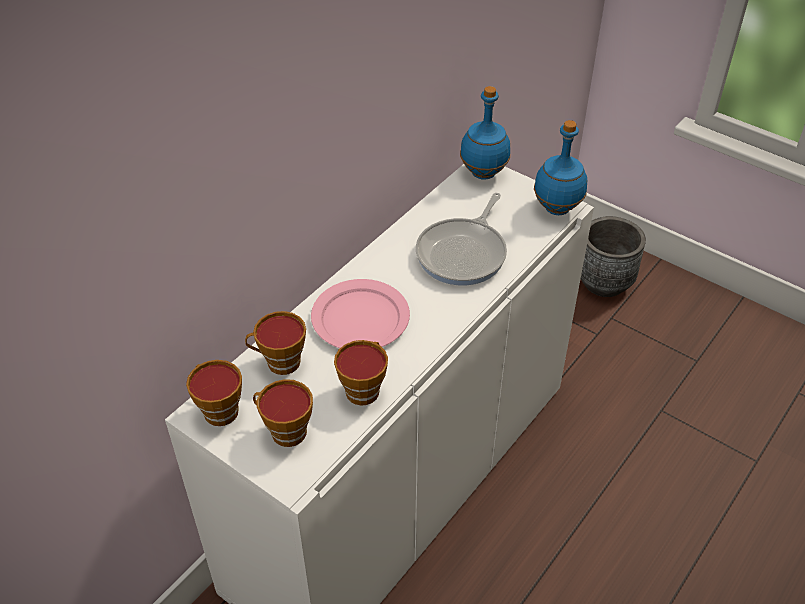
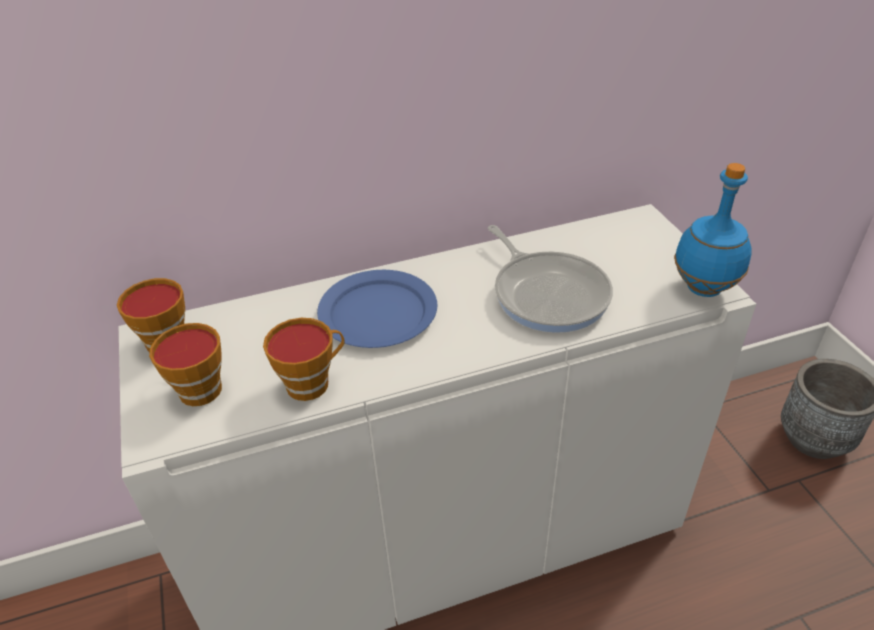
camera: 35 degrees right, 5 degrees down
(279, 363) = (261, 320): cup -> none
(360, 319) = (377, 313): pink plate -> blue plate
(464, 253) = (548, 293): frying pan -> frying pan turned 90 degrees counterclockwise
(484, 173) = (643, 225): blue bottle -> none

